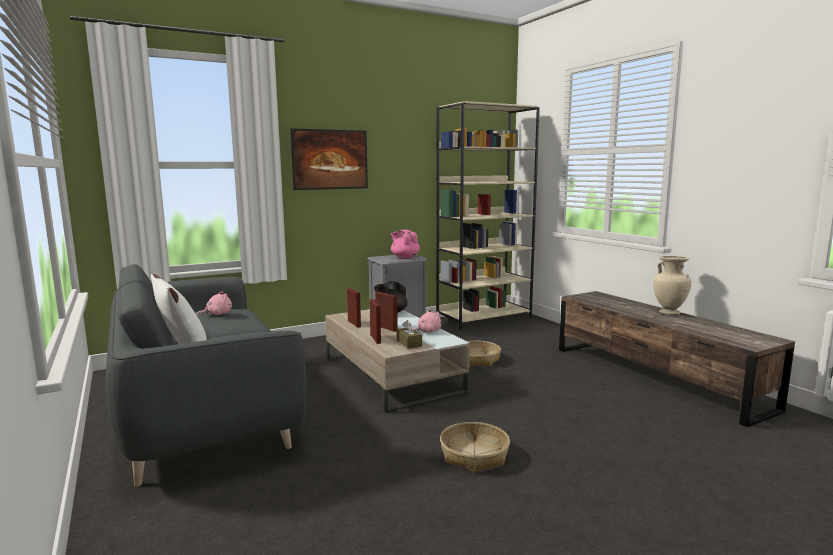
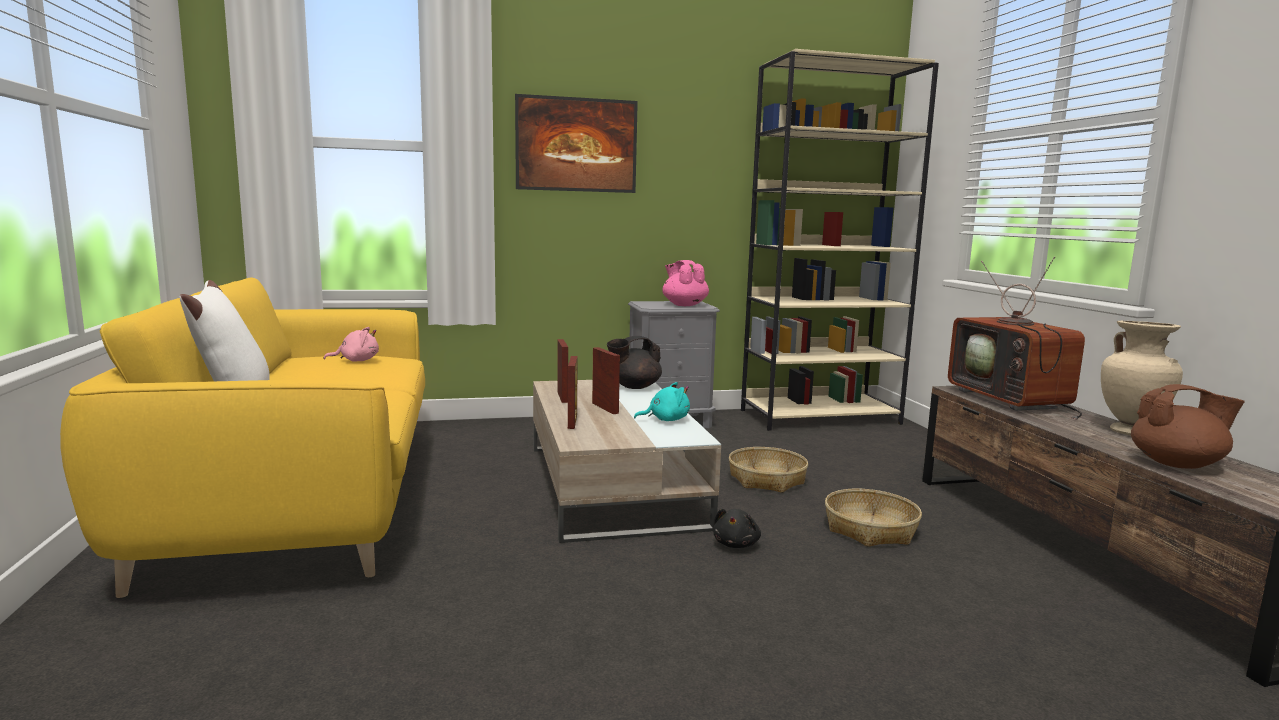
camera: 15 degrees right, 0 degrees up
(203, 411) = (302, 501): grey sofa -> yellow sofa
(409, 343) = (618, 434): brown tissue box -> none
(427, 331) = (666, 420): pink plush toy -> turquoise plush toy
(474, 455) = (654, 643): basket -> basket (870, 529)
(483, 398) = (736, 544): none -> black plush toy
(606, 301) = (1013, 400): none -> television
(697, 328) = (1177, 464): none -> brown teapot

